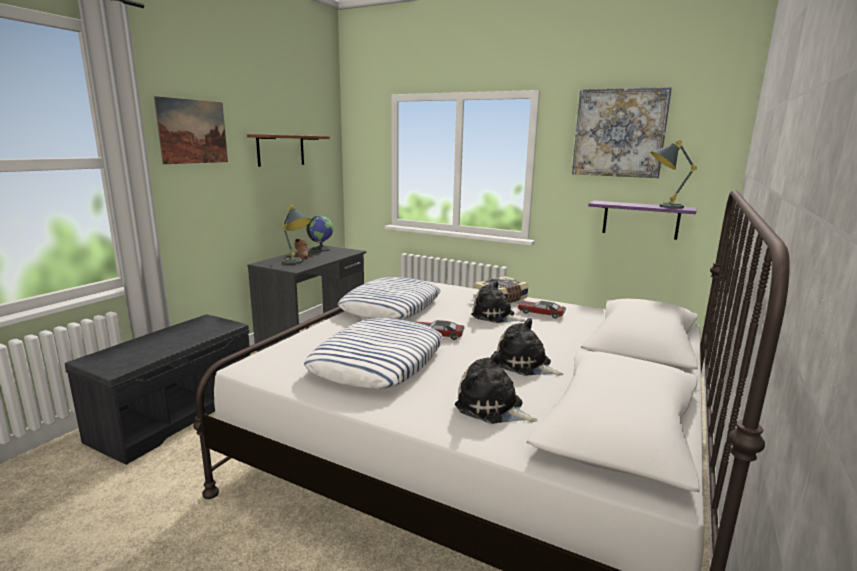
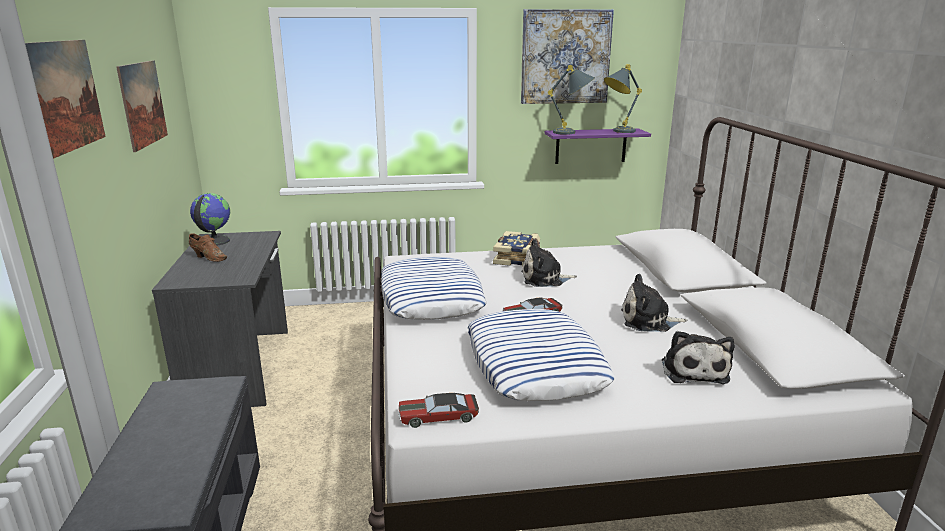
camera: 35 degrees left, 5 degrees up
(281, 150) = (143, 104): brown shelf -> picture
(297, 263) = (225, 270): grey table lamp -> grey table lamp (572, 133)
(492, 408) = (693, 370): plush toy -> plush toy turned 90 degrees counterclockwise
(540, 313) = (574, 264): toy car -> toy car (438, 416)

